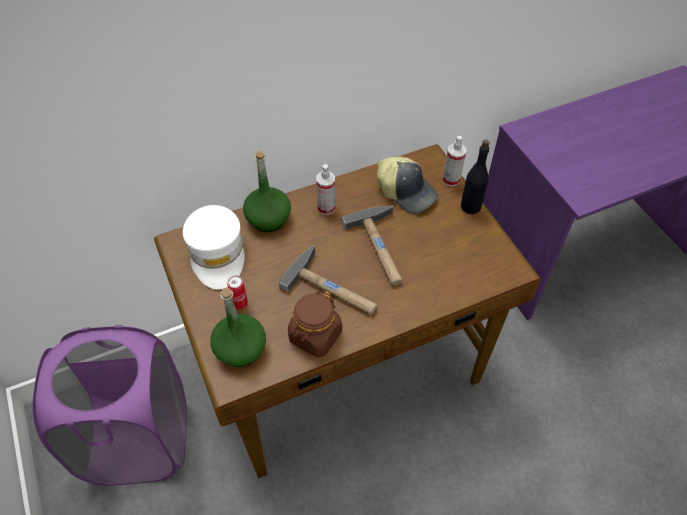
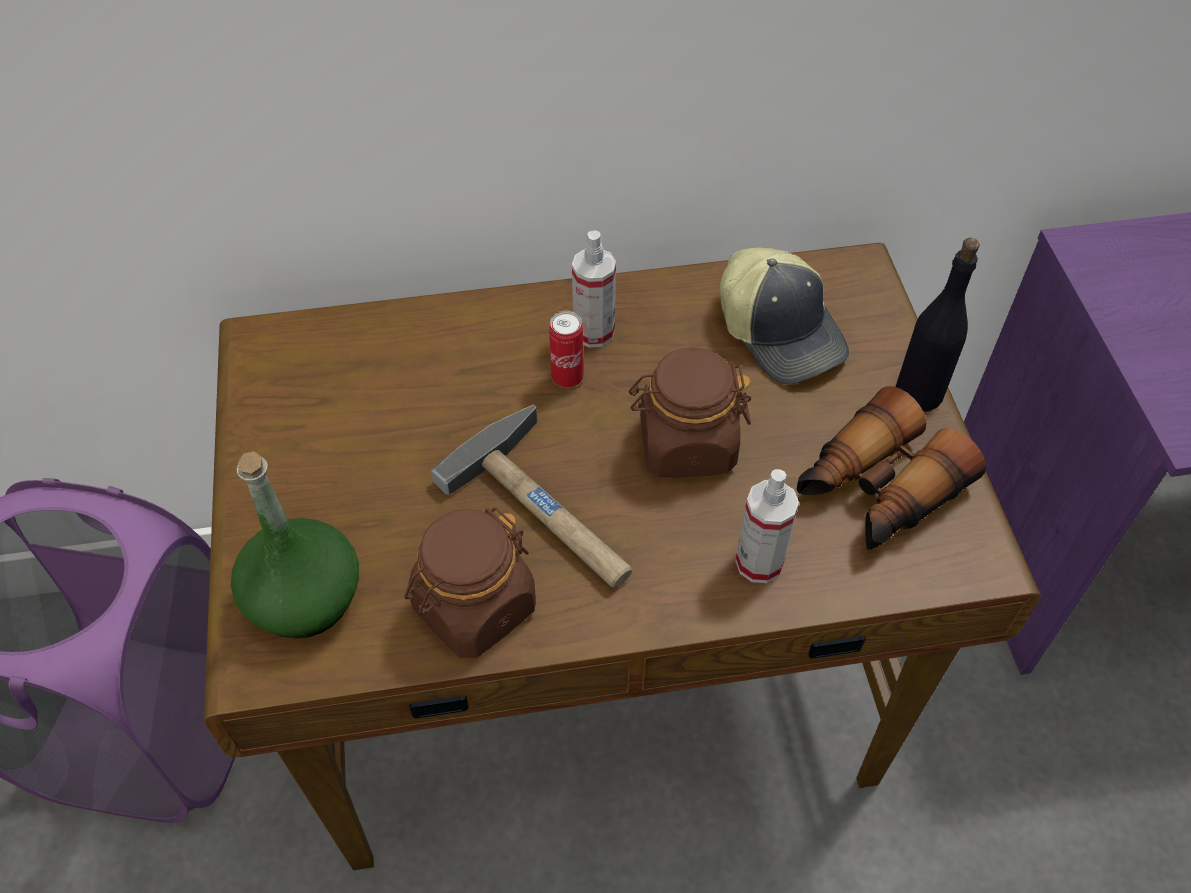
camera: 15 degrees right, 0 degrees up
(217, 253) = (332, 381): white cap -> none
(240, 304) = (339, 498): can -> can (567, 377)
(268, 218) = (464, 330): green bottle -> none
(381, 248) = (686, 445): hammer -> brown jar
(451, 180) = (891, 326): spray bottle -> spray bottle (759, 562)
(465, 250) = (877, 490): none -> binoculars

